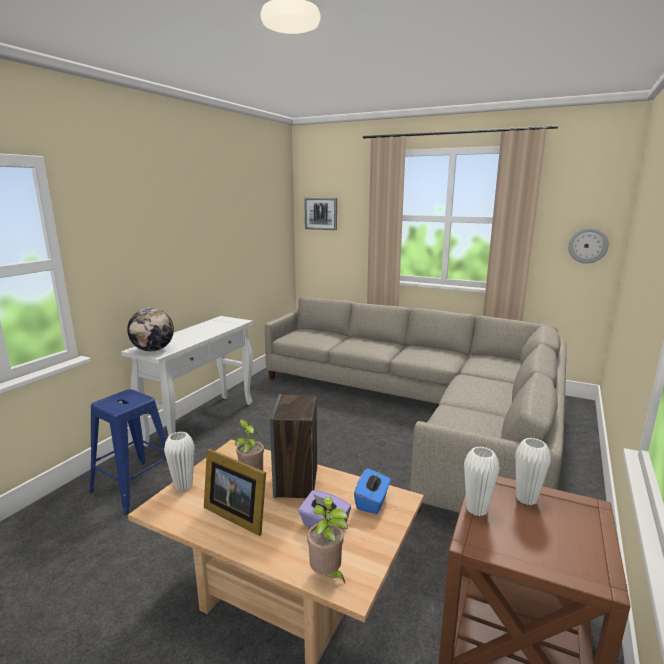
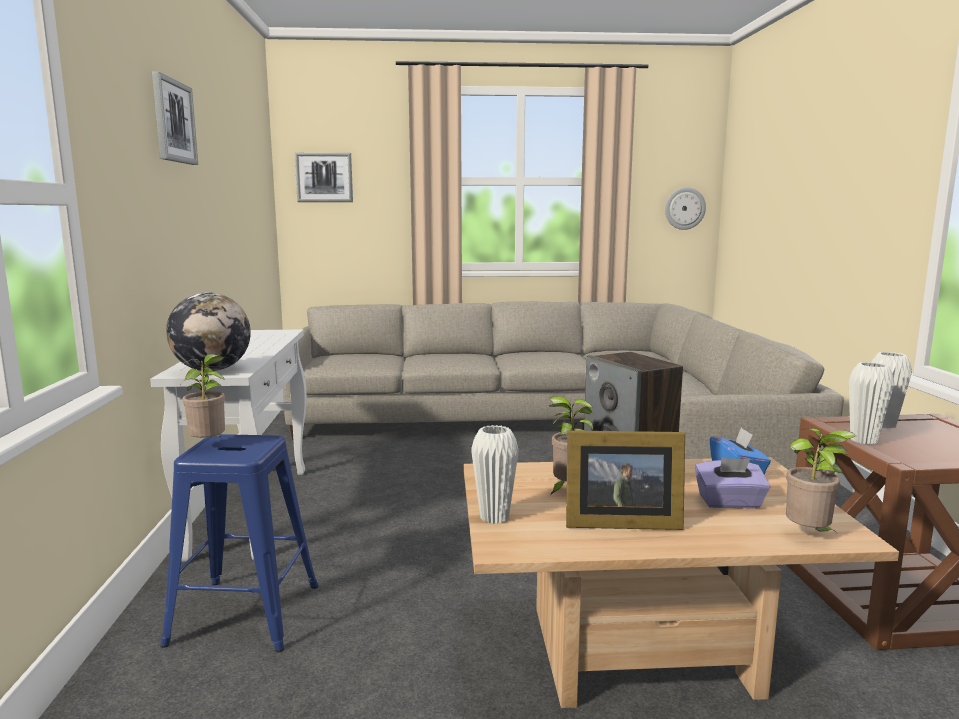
camera: 30 degrees left, 5 degrees down
(117, 396) = (210, 445): none -> potted plant
(167, 204) = (173, 121): none -> picture

